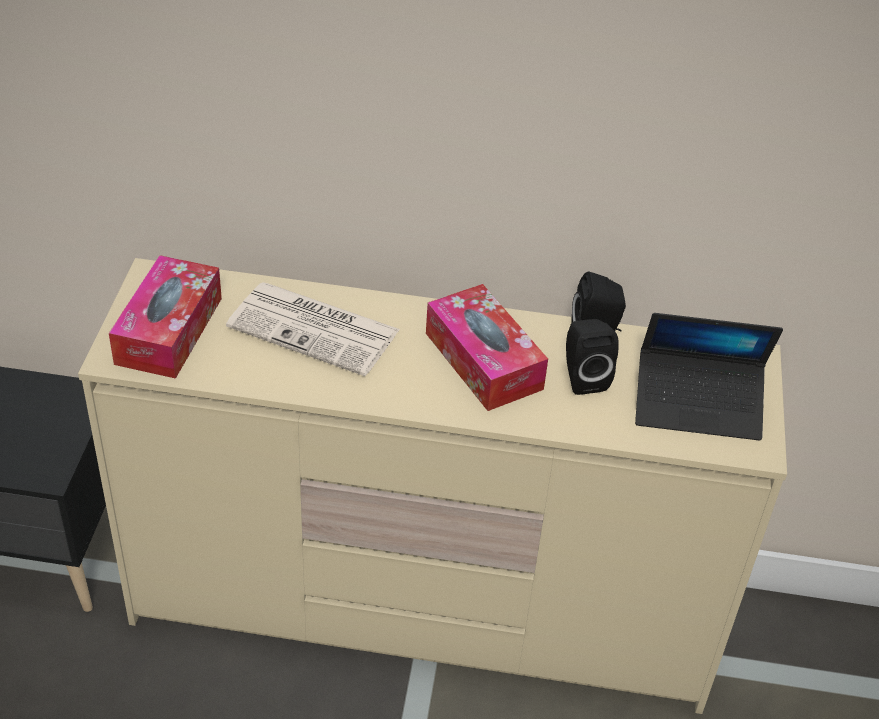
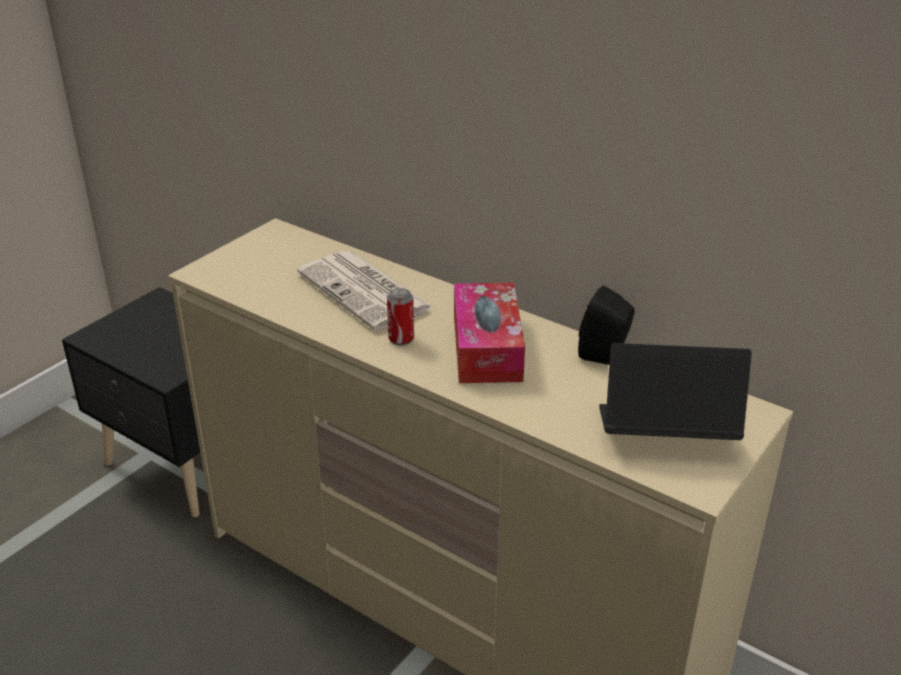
camera: 30 degrees right, 10 degrees down
(169, 330) = (255, 266): tissue box -> none
(395, 377) = (401, 339): none -> can
(583, 377) = (568, 383): black speaker -> none
(698, 405) = (665, 434): laptop -> laptop turned 150 degrees clockwise

